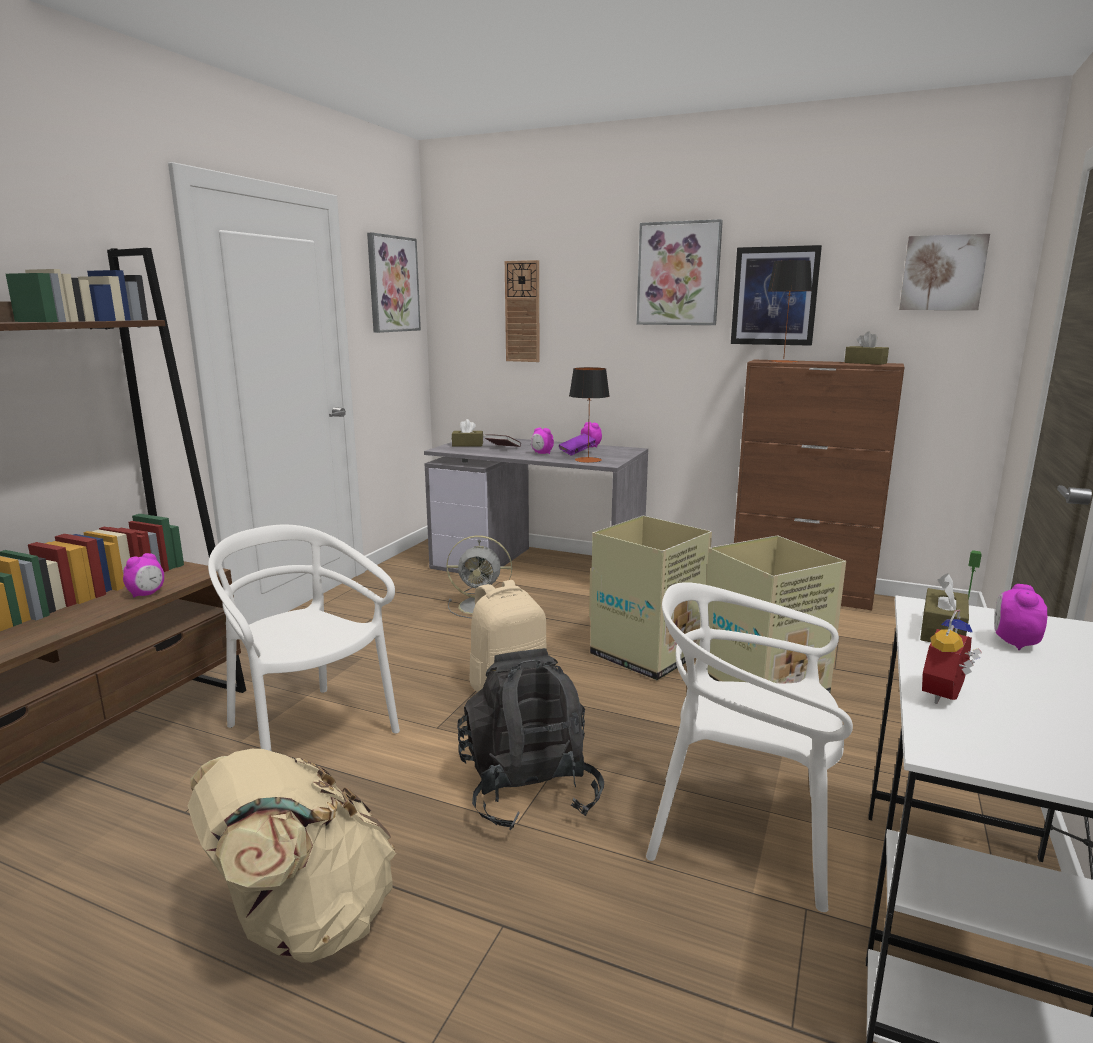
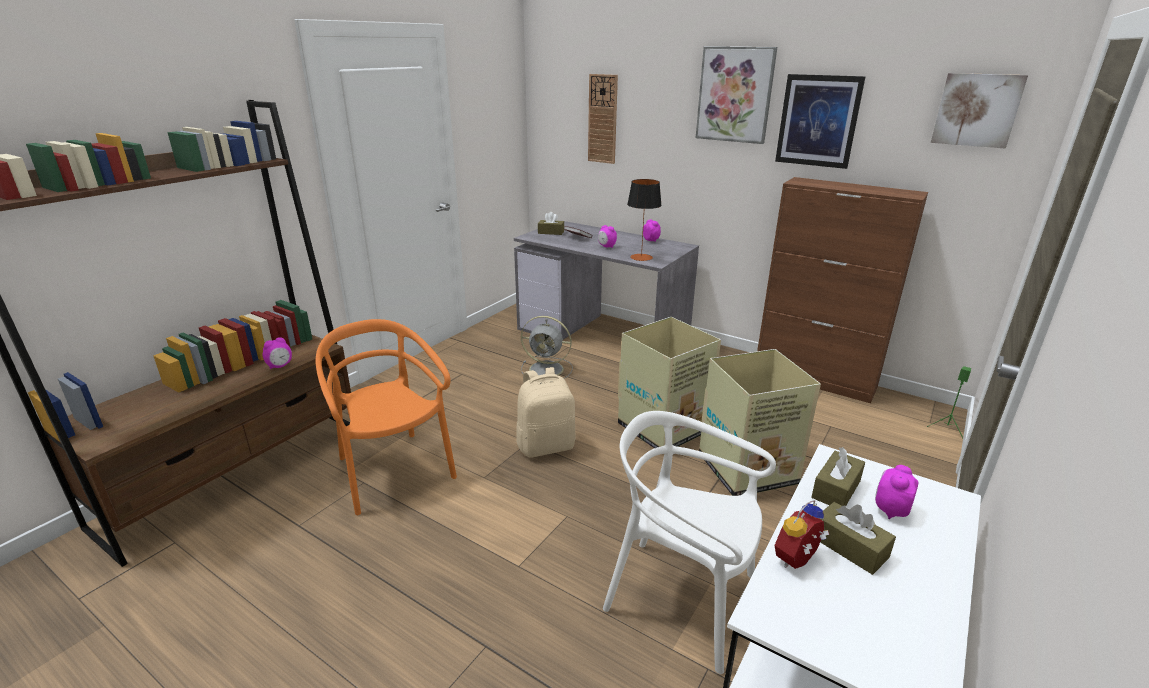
camera: 10 degrees right, 10 degrees up
(302, 921) = (355, 621): beige backpack -> none
(308, 733) = (393, 471): white chair -> orange chair
(392, 284) = (495, 94): picture -> none
(529, 790) = (535, 540): black backpack -> none
(577, 452) = (636, 247): purple book -> none
(783, 361) = (816, 184): table lamp -> none
(865, 363) = (891, 190): brown tissue box -> brown tissue box (849, 547)

